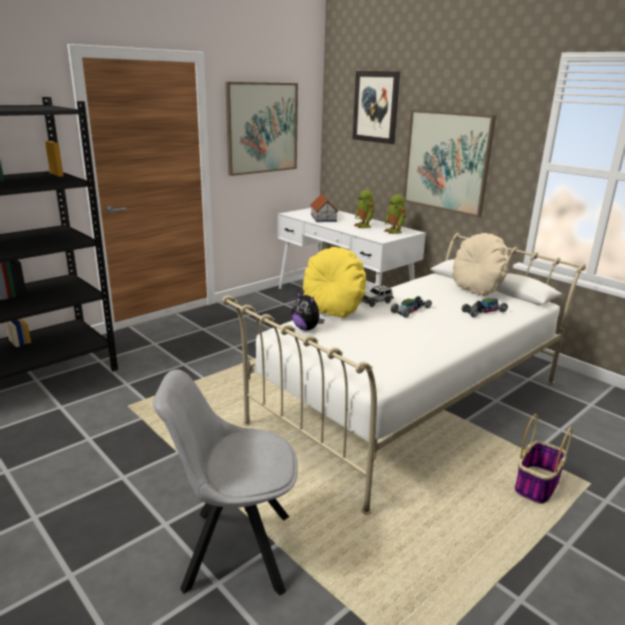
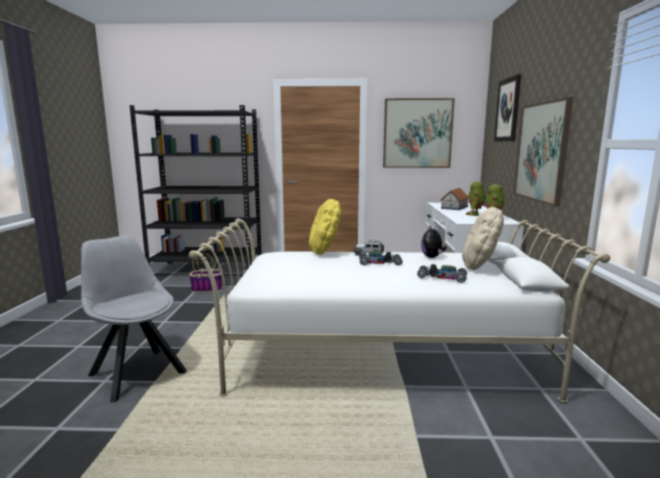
camera: 45 degrees right, 10 degrees down
(306, 328) = (284, 255): plush toy -> plush toy (432, 257)
(536, 485) = (372, 456): basket -> basket (207, 289)

